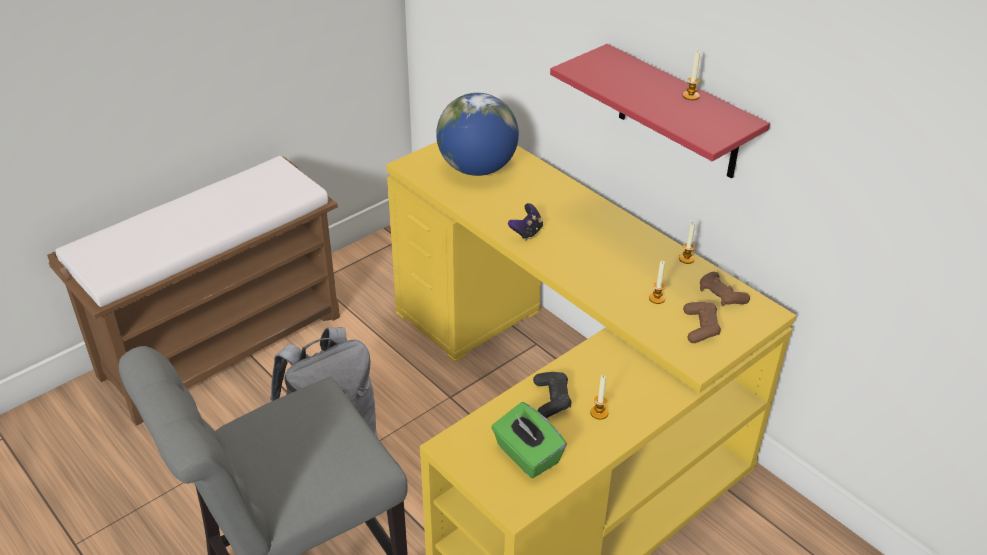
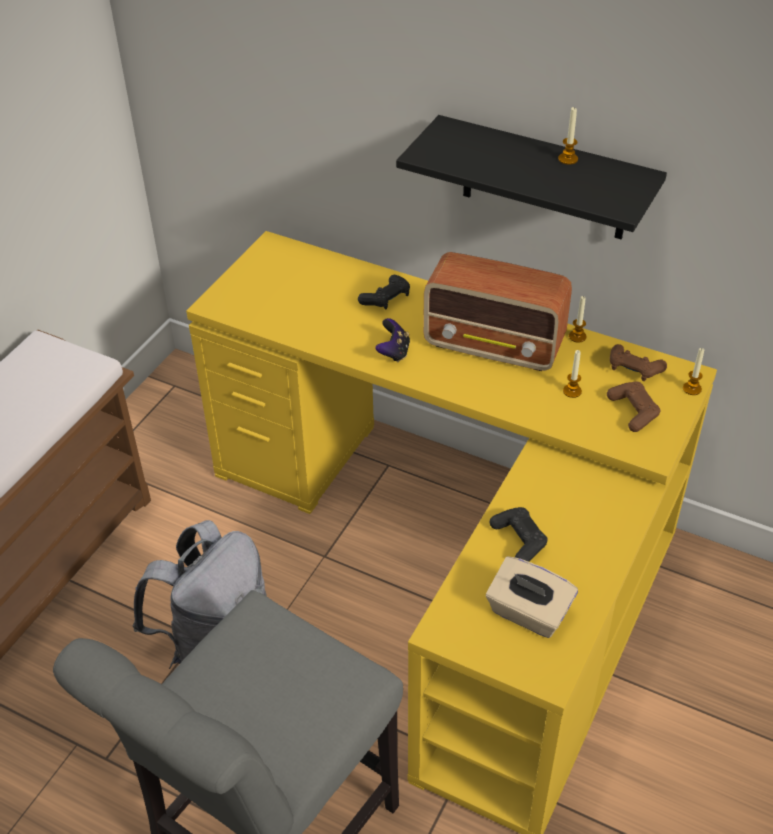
camera: 20 degrees left, 5 degrees up
(477, 168) = (295, 289): globe -> none
(527, 455) = (528, 613): green tissue box -> beige tissue box
(544, 192) = (386, 299): none -> black game controller
(599, 413) = (575, 539): candle -> candle (692, 389)
(612, 248) = (495, 346): none -> radio
(679, 114) = (544, 179): red shelf -> black shelf

